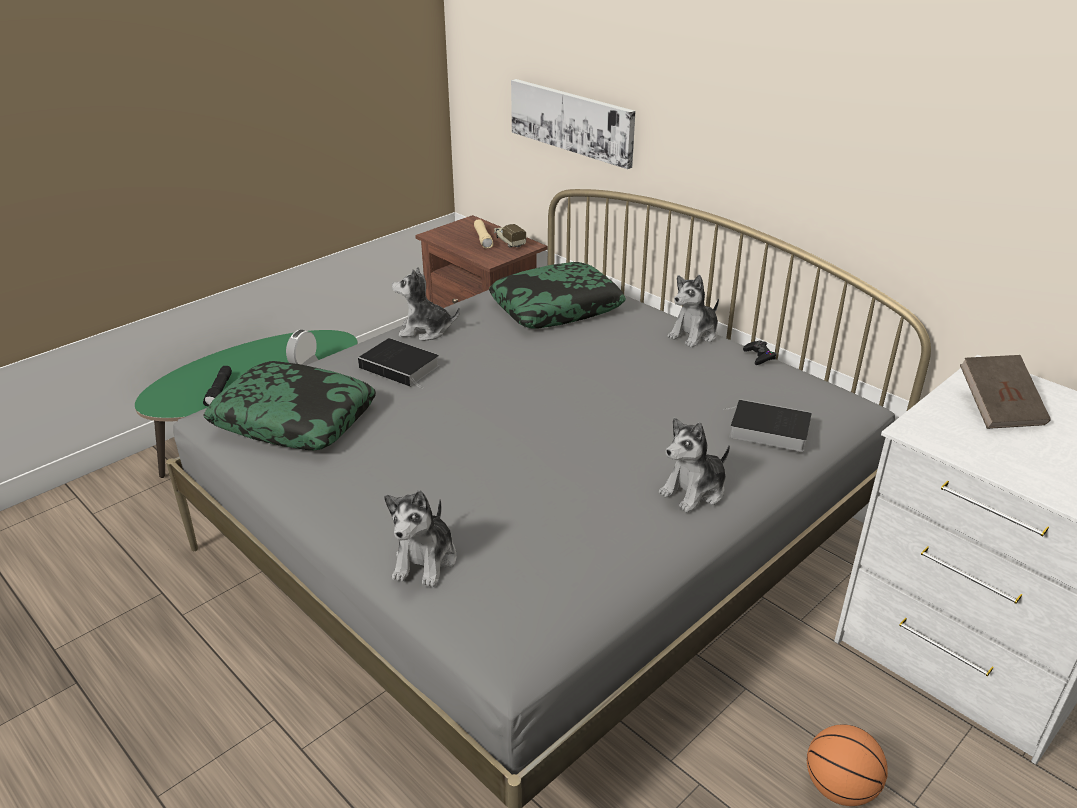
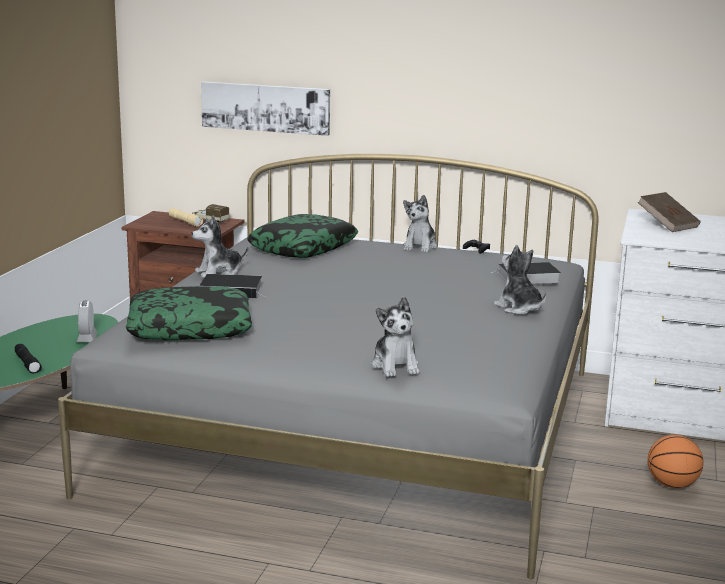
camera: 30 degrees left, 15 degrees down
(694, 491) = (519, 308): plush toy -> plush toy turned 120 degrees clockwise

